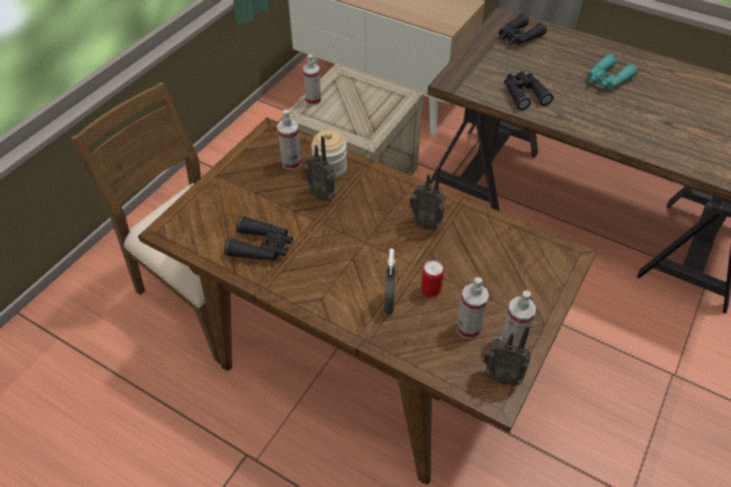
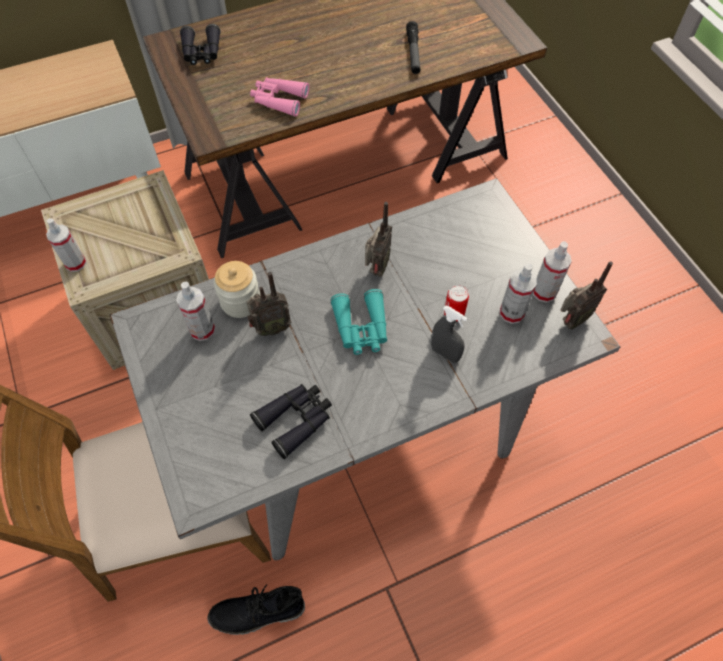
camera: 55 degrees left, 10 degrees up
(176, 380) = (257, 614): none -> black boot
(365, 357) = (361, 425): brown dining table -> grey dining table
(426, 223) = (376, 269): radio -> radio turned 45 degrees counterclockwise
(523, 94) = (278, 100): black binoculars -> pink binoculars
(607, 80) = (316, 39): turquoise binoculars -> turquoise binoculars (361, 328)
(667, 136) = (413, 53): none -> flashlight

